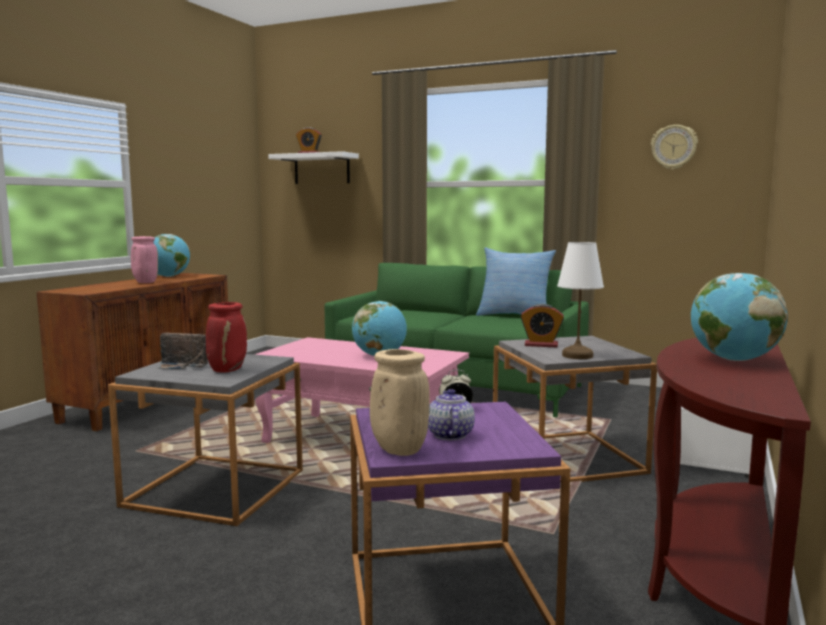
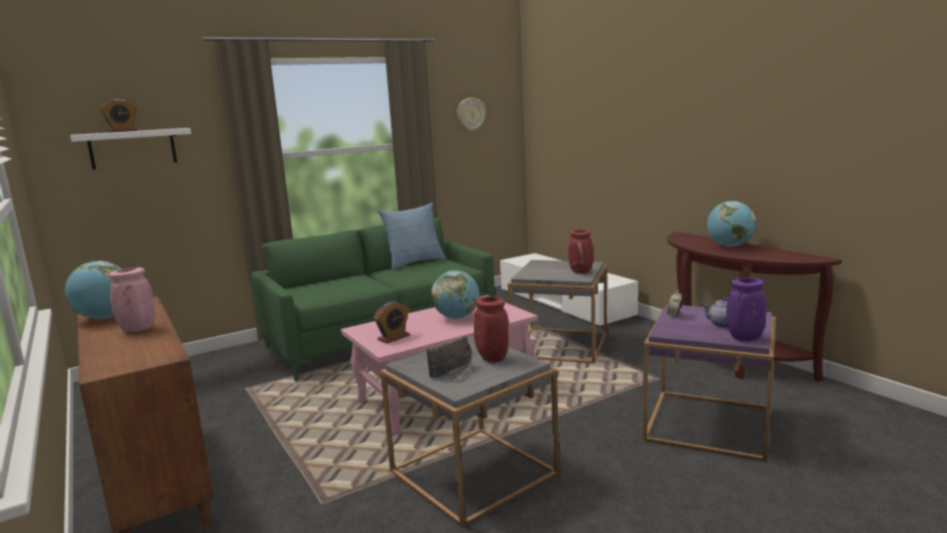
camera: 55 degrees left, 5 degrees up
(397, 450) = (744, 338): beige vase -> purple vase
(541, 345) = (541, 273): alarm clock -> alarm clock (393, 338)
(578, 356) = (581, 272): white table lamp -> red vase

